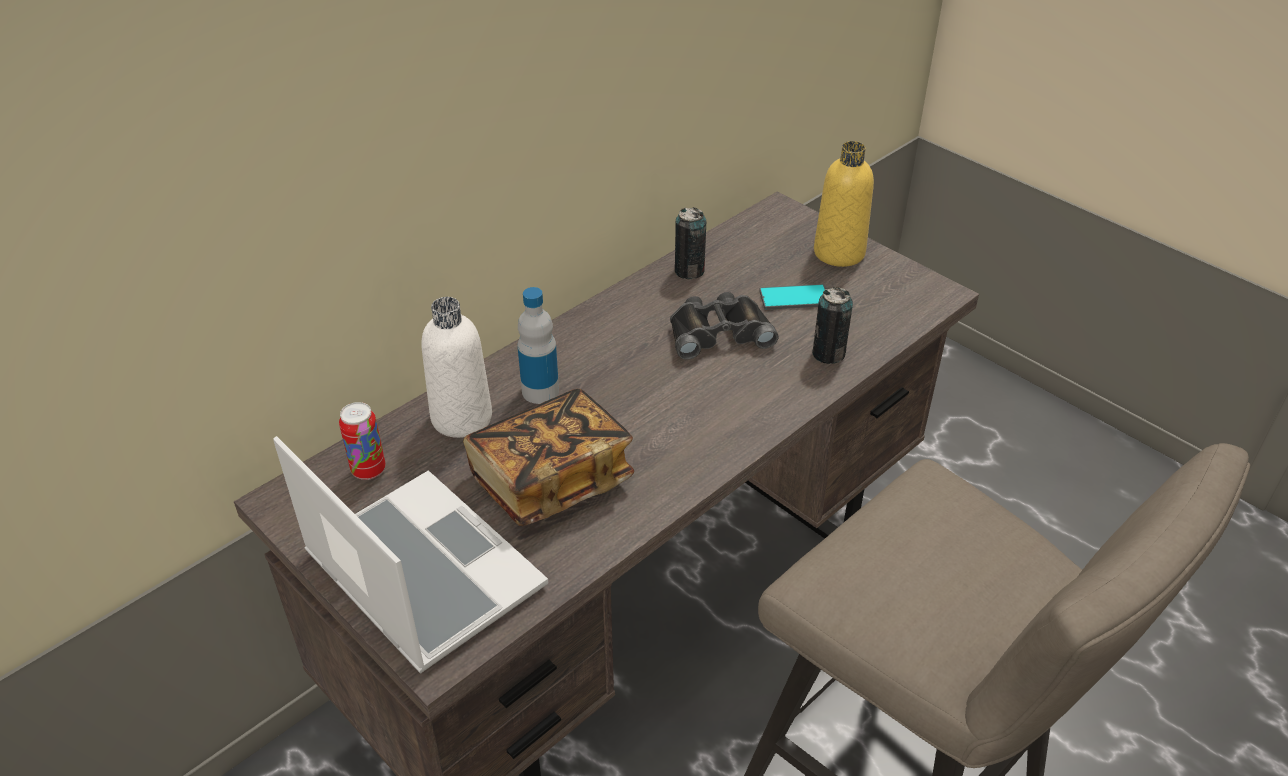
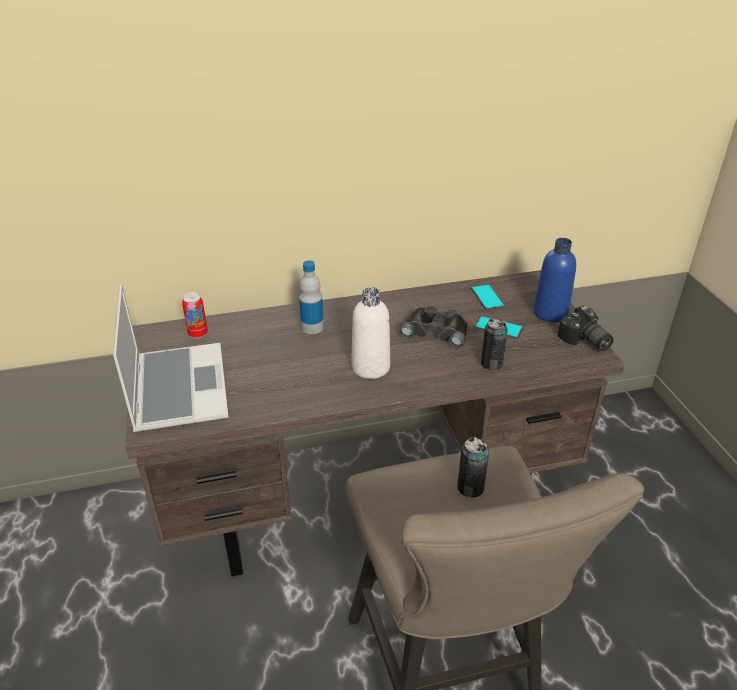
camera: 30 degrees right, 5 degrees down
(461, 417) = (262, 326): white bottle -> white bottle (370, 367)
(550, 479) = (278, 370): book -> none
(689, 271) = (448, 295): can -> can (470, 488)
(742, 257) = (487, 297): none -> phone
(839, 252) = (550, 313): yellow bottle -> blue bottle
(911, 279) = (584, 341): none -> camera

